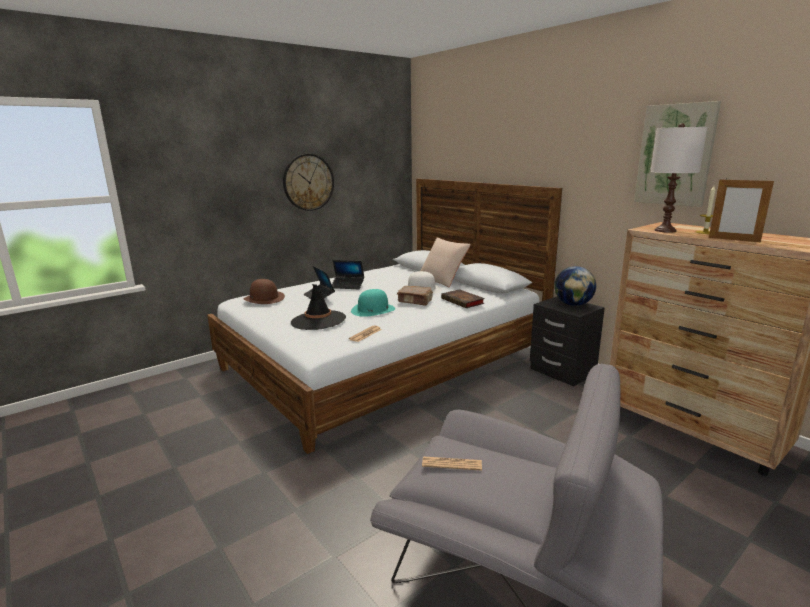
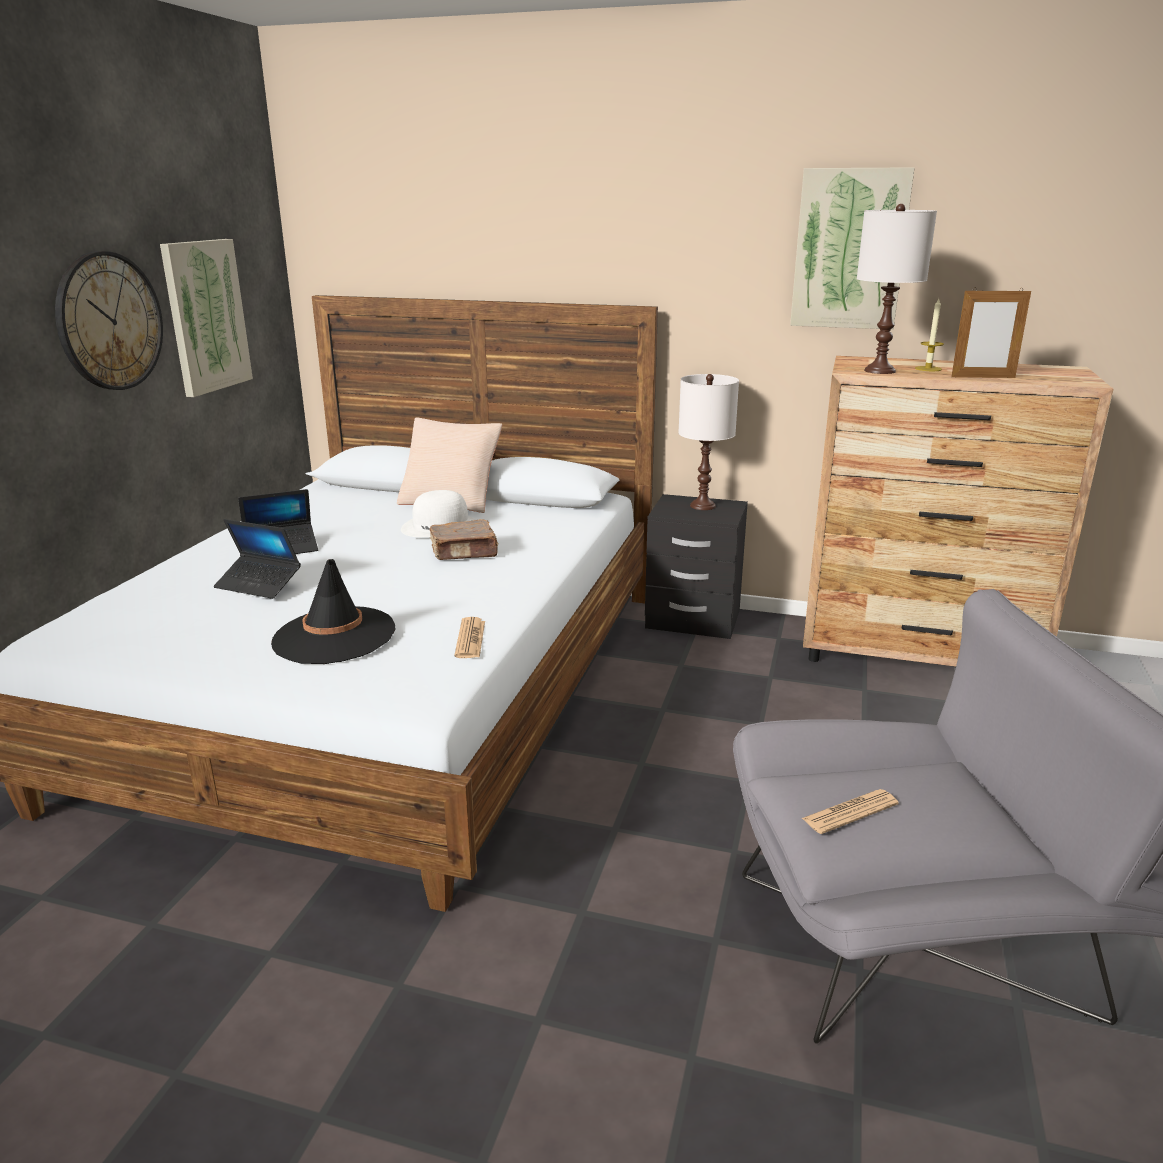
camera: 35 degrees left, 5 degrees up
(264, 298) = (129, 617): brown hat -> none
(359, 184) = (206, 316): none -> picture
(373, 310) = (411, 587): turquoise hat -> none
(463, 301) = (547, 535): book -> none
(573, 304) = (703, 506): globe -> white table lamp

